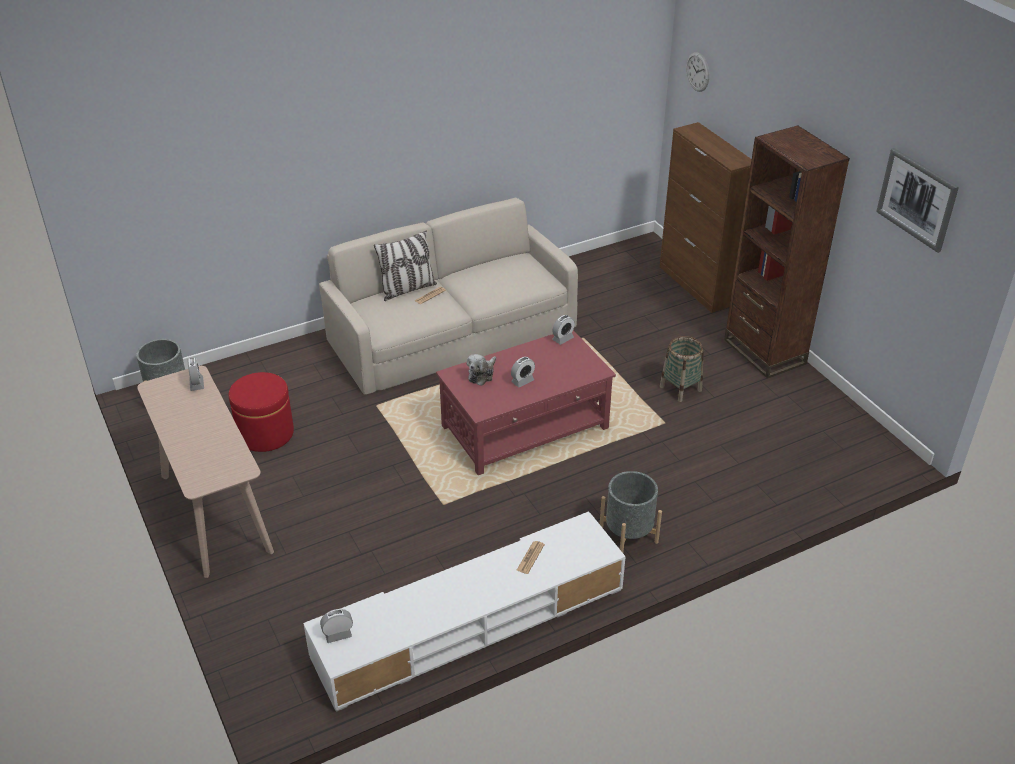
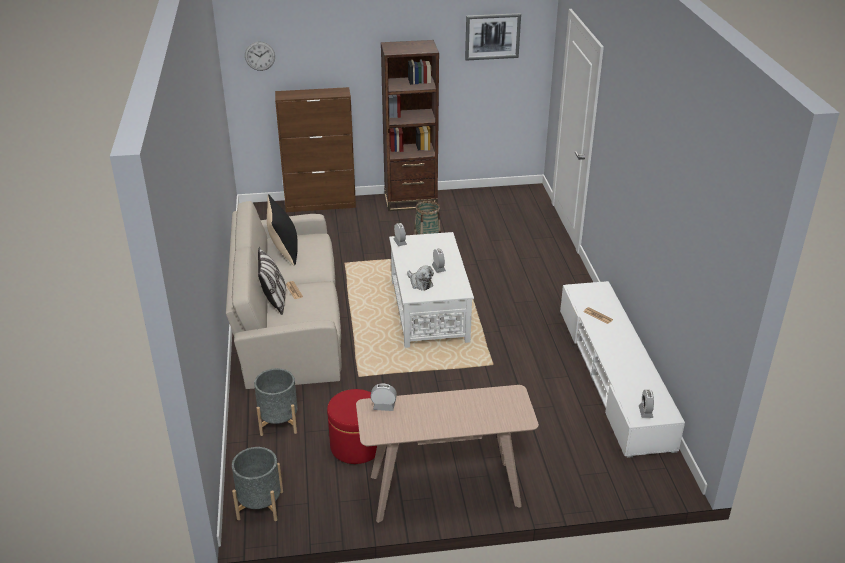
camera: 70 degrees left, 5 degrees down
(503, 268) = (284, 250): none -> black pillow
(526, 427) = (429, 310): red coffee table -> white coffee table
(628, 535) = (557, 294): grey planter -> grey planter (279, 422)

